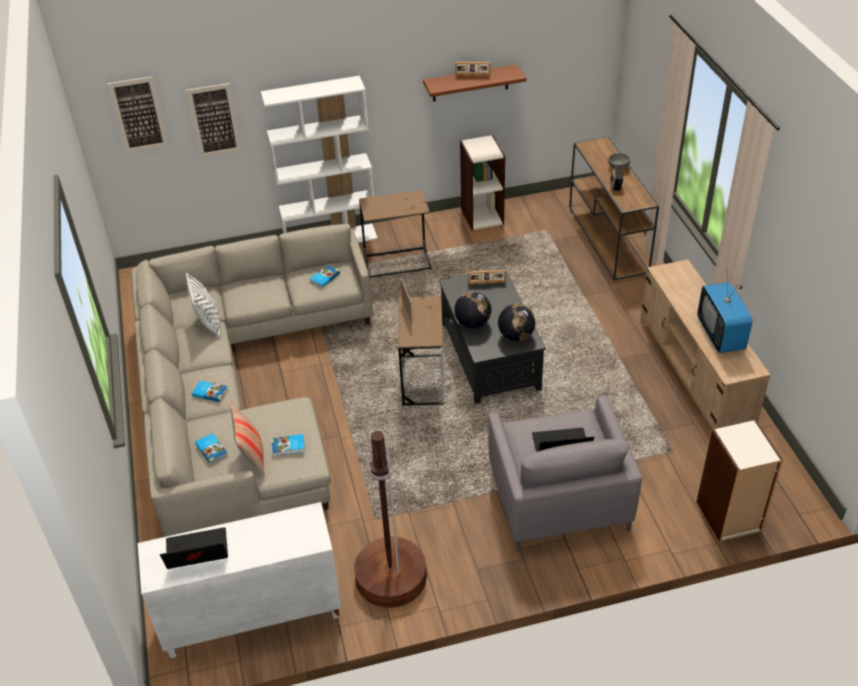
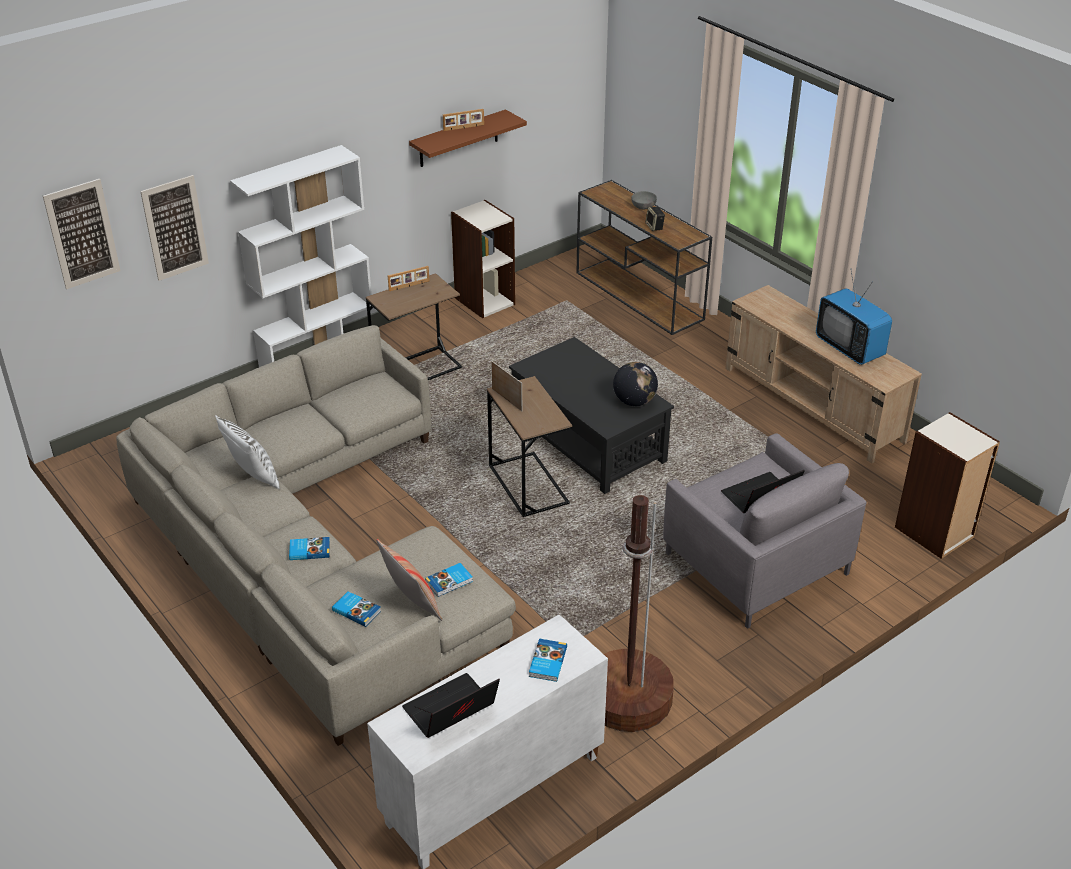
camera: 25 degrees left, 5 degrees down
(324, 277) = (367, 394): book -> book (547, 662)
(473, 323) = (578, 400): globe -> none
(487, 283) = (565, 356): picture frame -> picture frame (409, 286)

